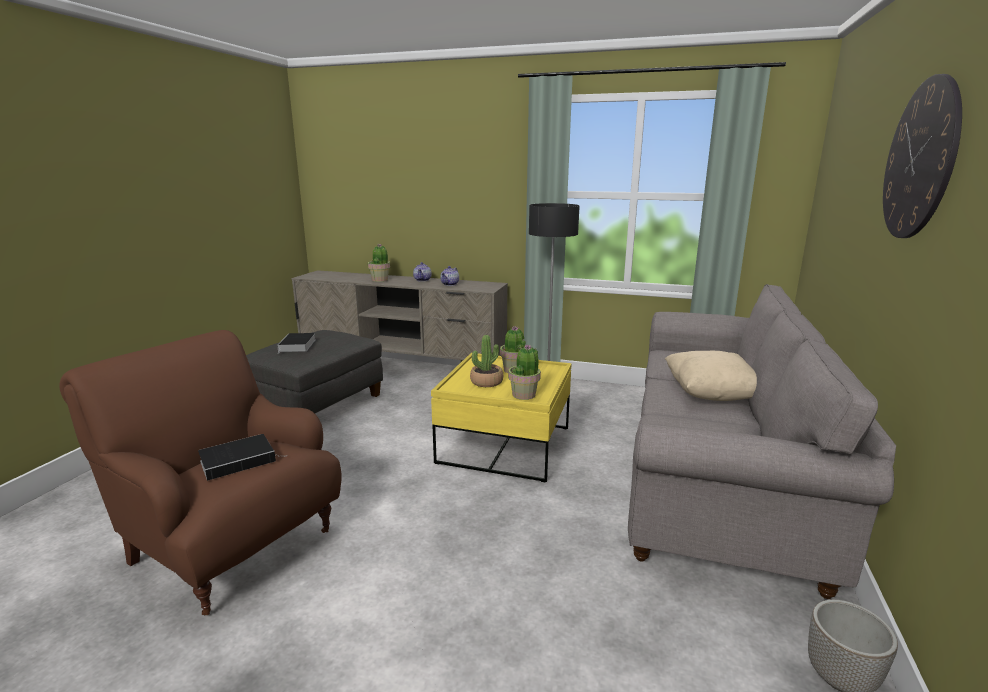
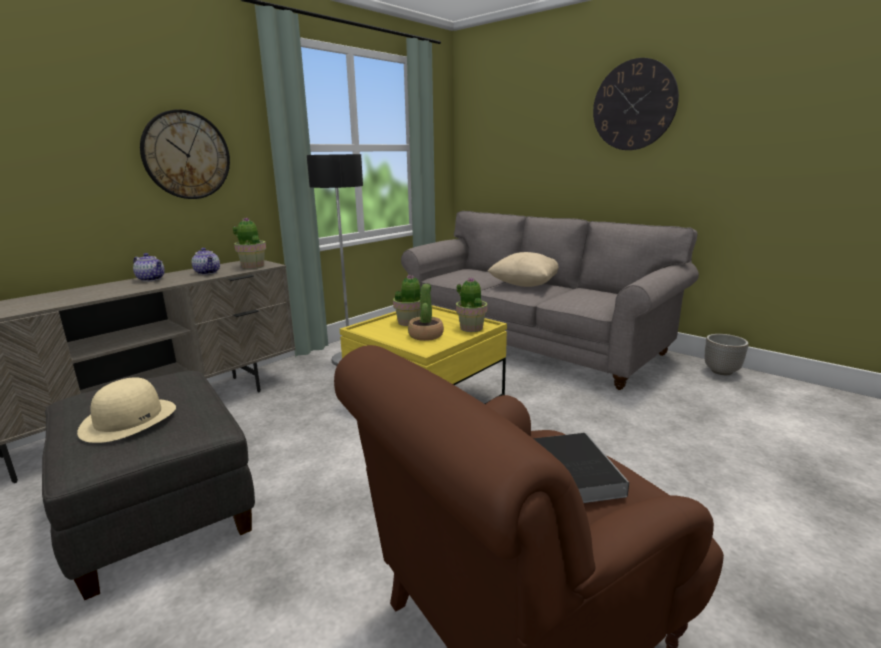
camera: 65 degrees left, 0 degrees up
(297, 345) = (129, 419): book -> beige hat
(380, 280) = (87, 294): potted plant -> potted plant (253, 266)
(469, 198) = (186, 155): none -> wall clock

